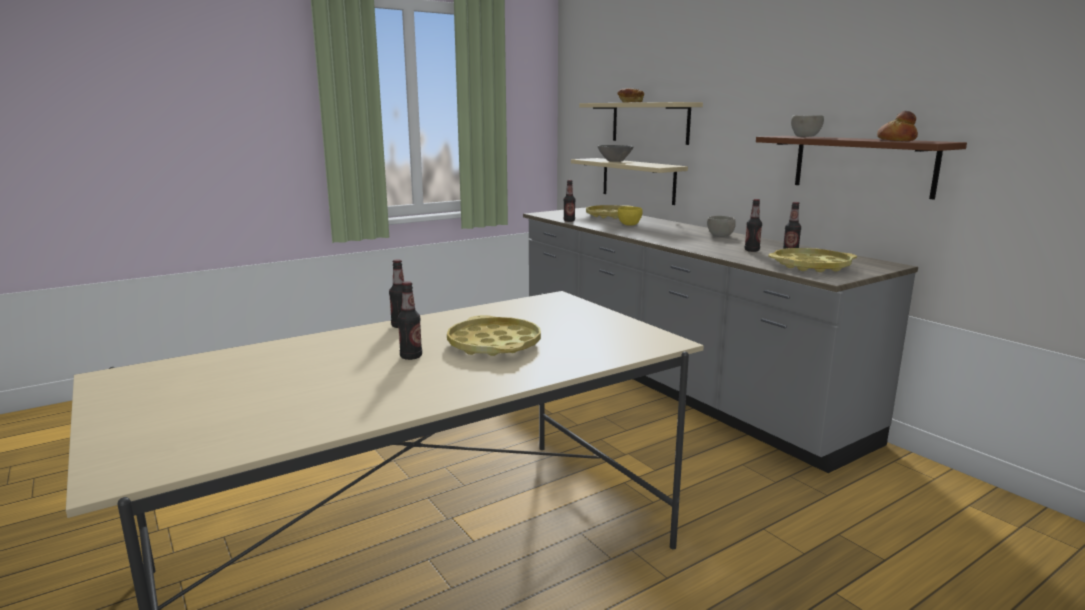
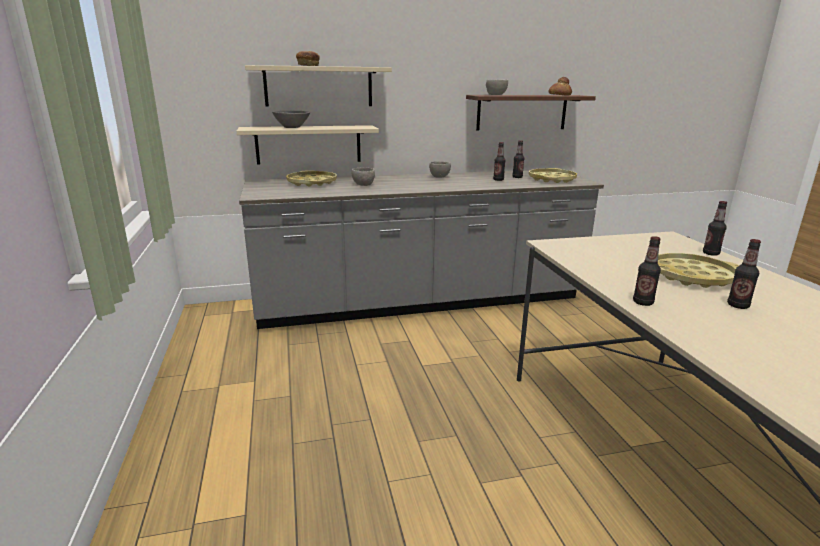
camera: 70 degrees left, 5 degrees up
(569, 221) = (317, 194): bottle -> bottle (710, 253)
(628, 224) = (363, 185): yellow bowl -> grey bowl

